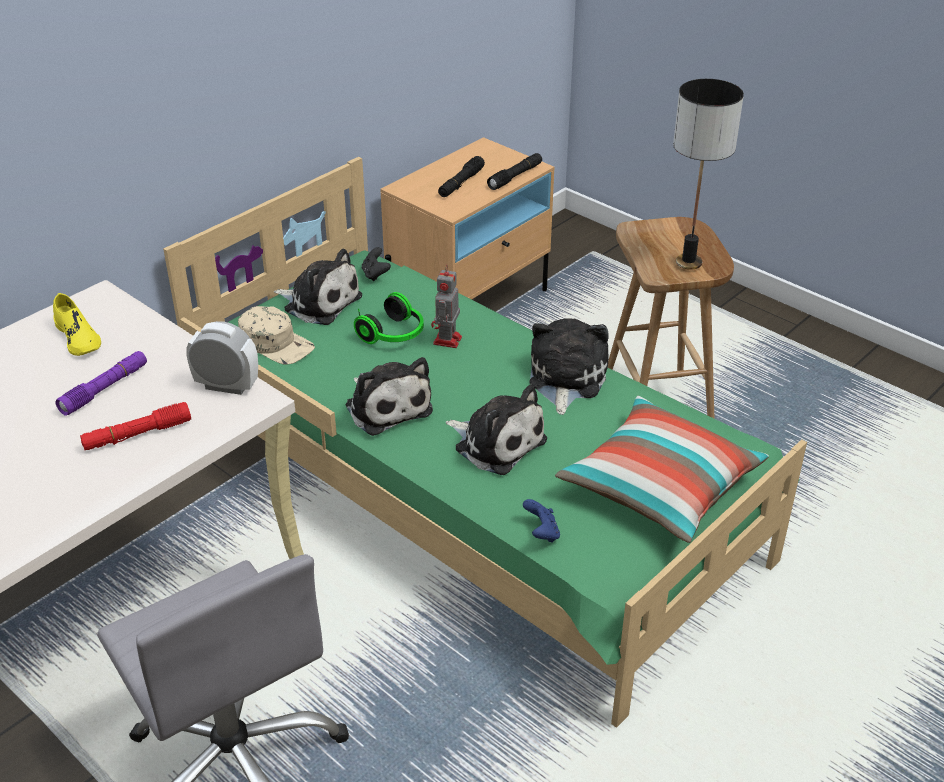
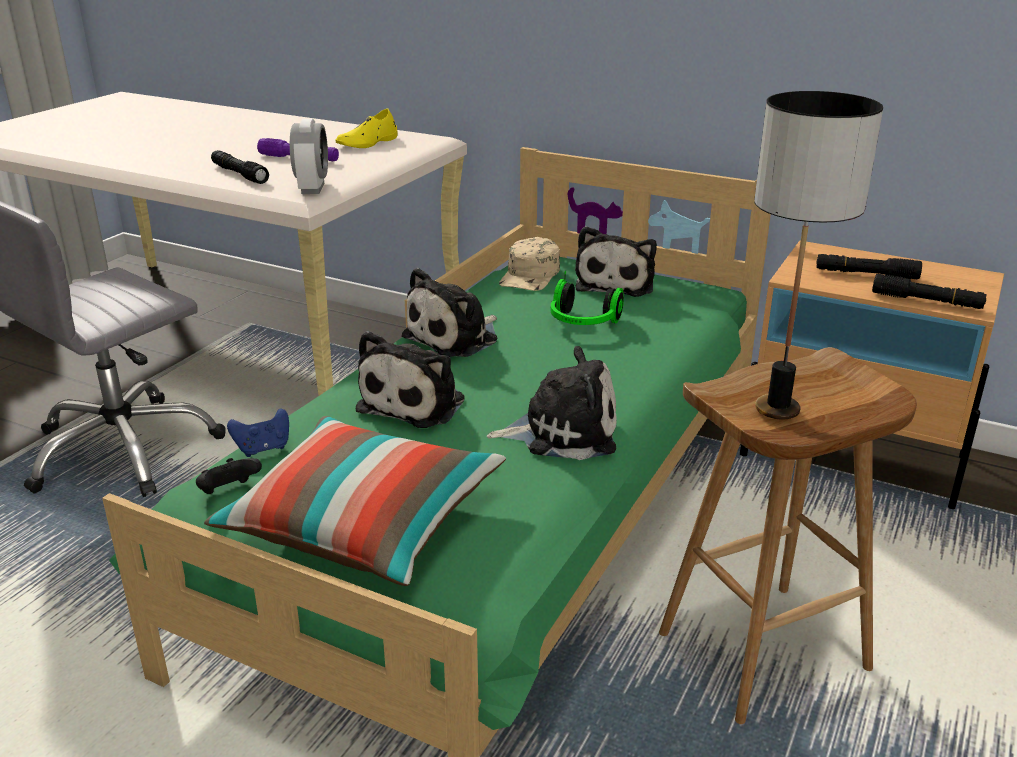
camera: 75 degrees right, 10 degrees down
(137, 435) = (239, 174): red flashlight -> black flashlight
(375, 274) = (689, 298): black game controller -> black game controller (229, 492)
(447, 341) = (591, 351): toy robot -> none

